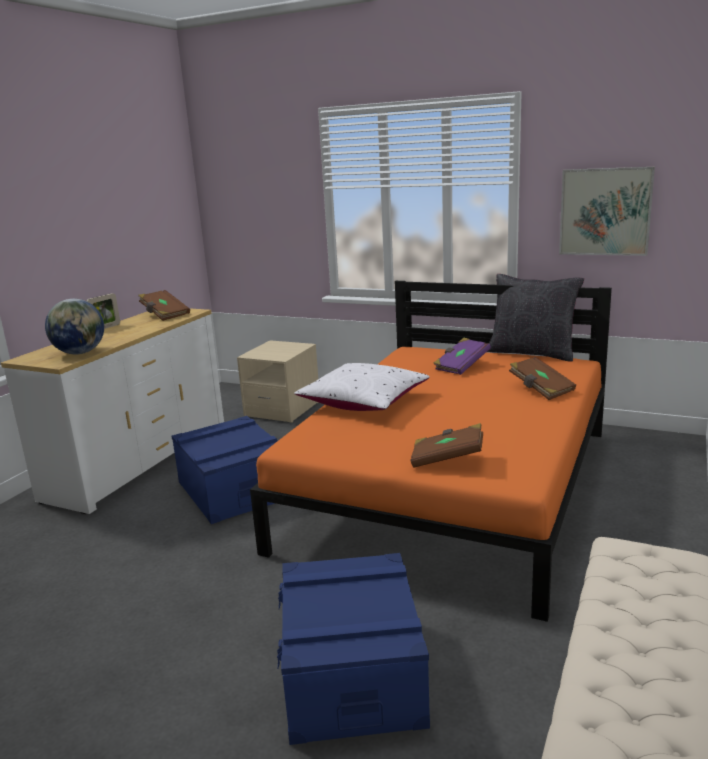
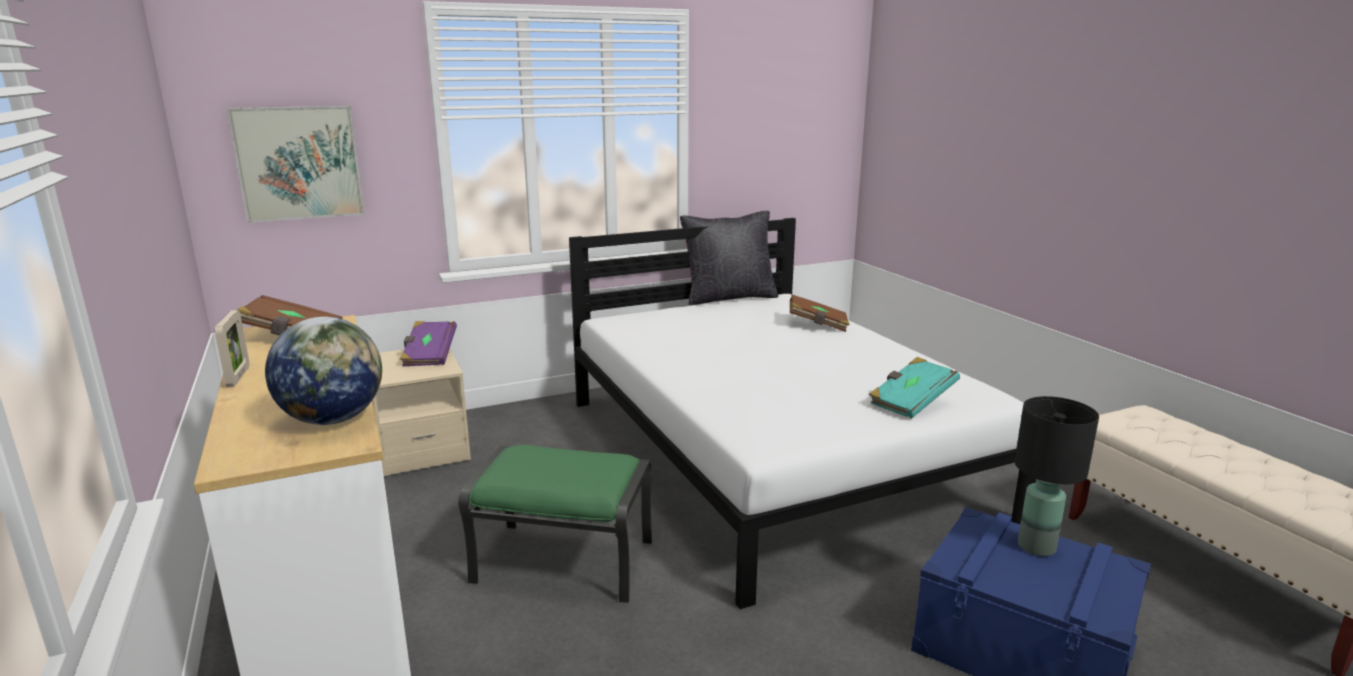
camera: 50 degrees left, 0 degrees up
(233, 490) = (561, 563): blue storage box -> green ottoman
(364, 402) = (706, 381): white pillow -> none
(379, 595) = (1035, 546): none -> black table lamp
(447, 459) = (911, 402): brown book -> turquoise book
(454, 487) = (770, 454): orange bed -> white bed
(461, 366) = (703, 323): purple book -> purple book (429, 356)
(605, 212) = (768, 142): picture -> picture (299, 163)

